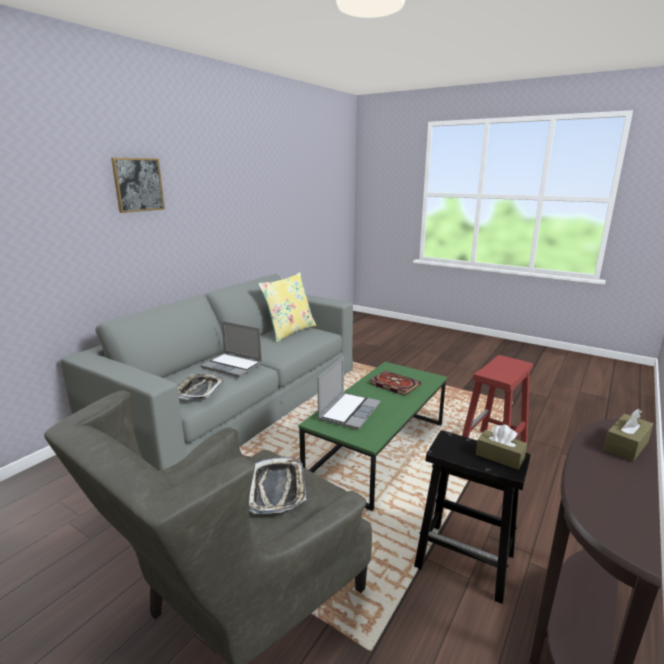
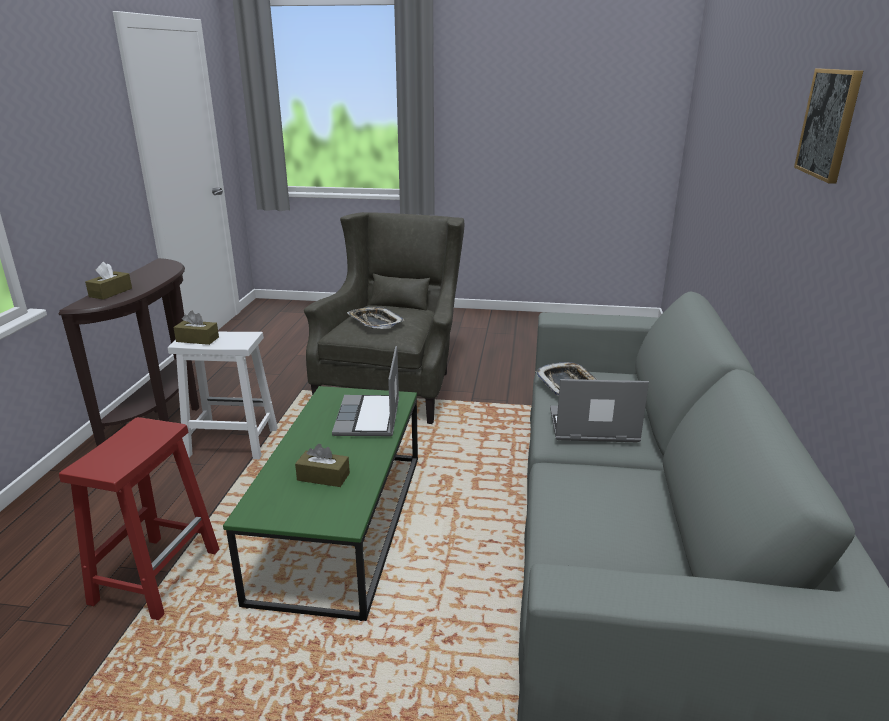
camera: 155 degrees right, 5 degrees up
(289, 331) = (646, 559): yellow pillow -> none
(393, 384) = (323, 477): book -> brown tissue box
(466, 560) = (230, 443): black stool -> white stool

